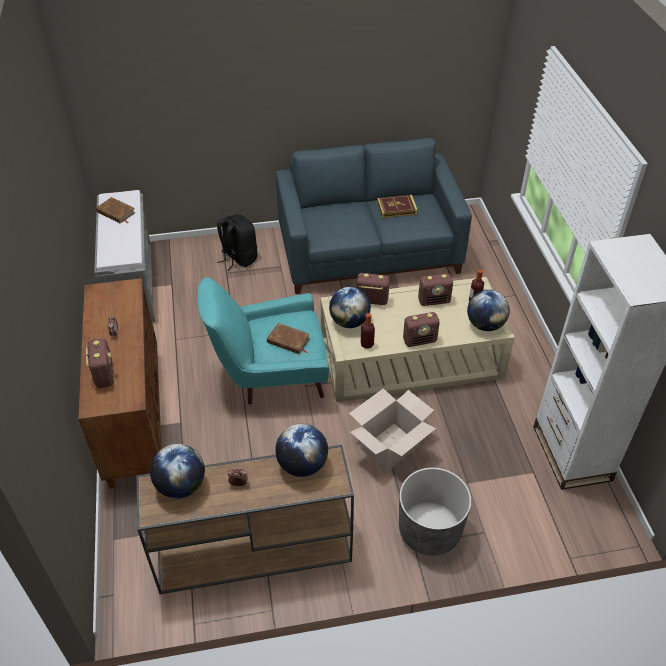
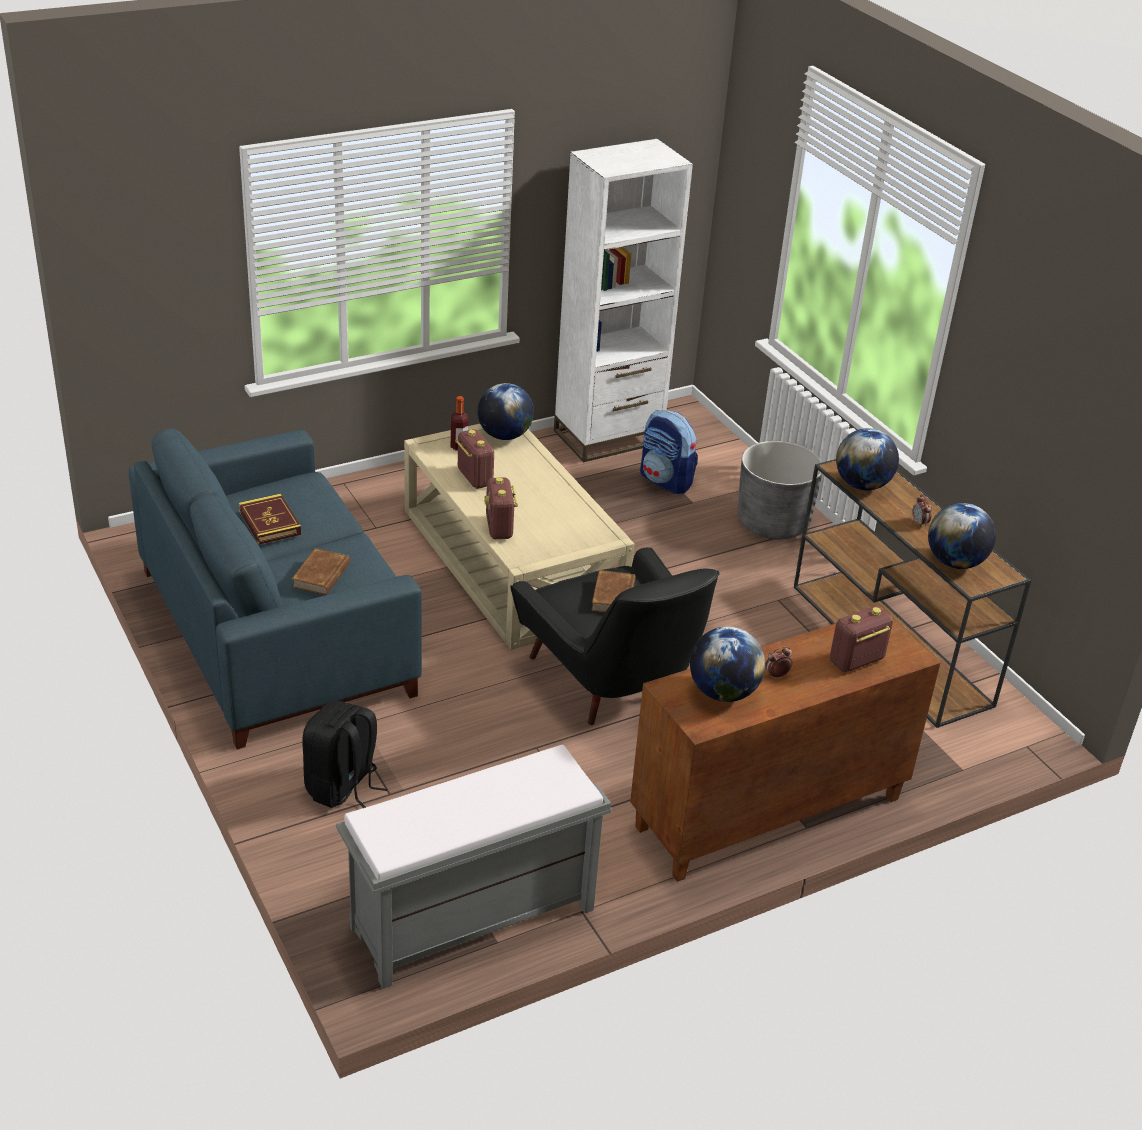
camera: 110 degrees left, 10 degrees down
(116, 213) = (435, 821): brown book -> brown book (321, 575)
(271, 377) = (612, 685): turquoise armchair -> black armchair
(349, 322) = (553, 542): globe -> globe (723, 692)
(367, 344) = (589, 522): bottle -> none
(390, 447) = (676, 562): cardboard box -> none
(420, 340) = (559, 481): radio -> none
(500, 474) = (666, 481): none -> backpack

